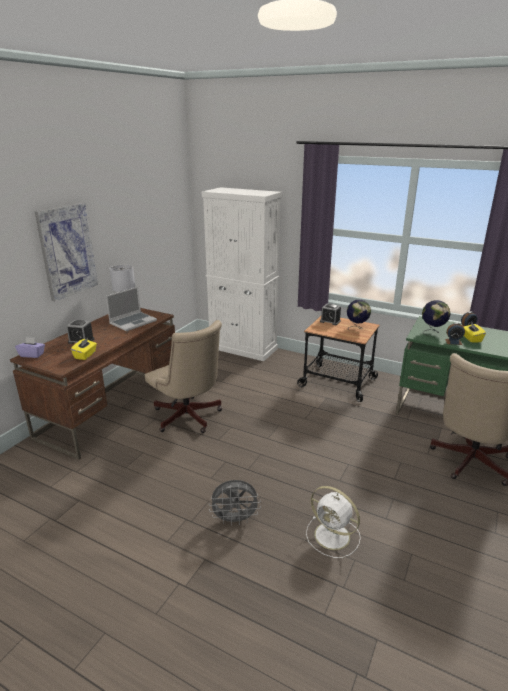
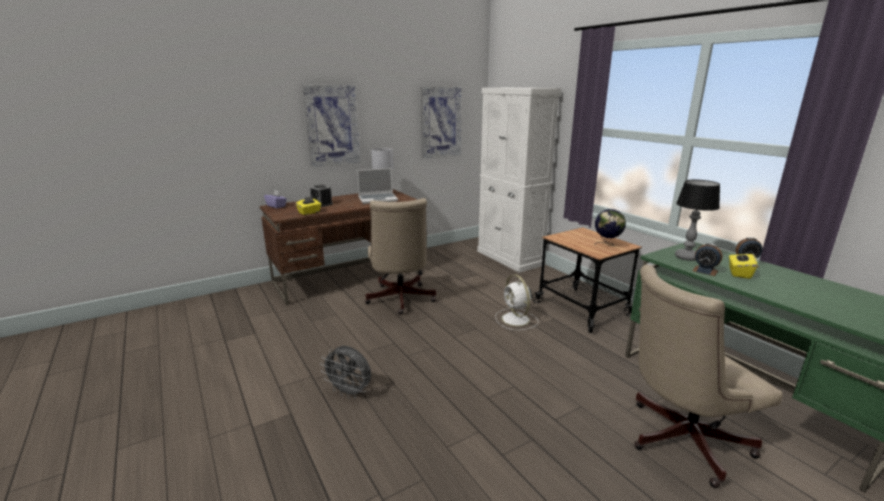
camera: 30 degrees right, 5 degrees down
(158, 227) = (440, 122): none -> picture
(330, 321) = (582, 234): alarm clock -> none
(333, 536) = (425, 447): white fan -> white fan (516, 320)
(432, 332) = (686, 257): globe -> table lamp

